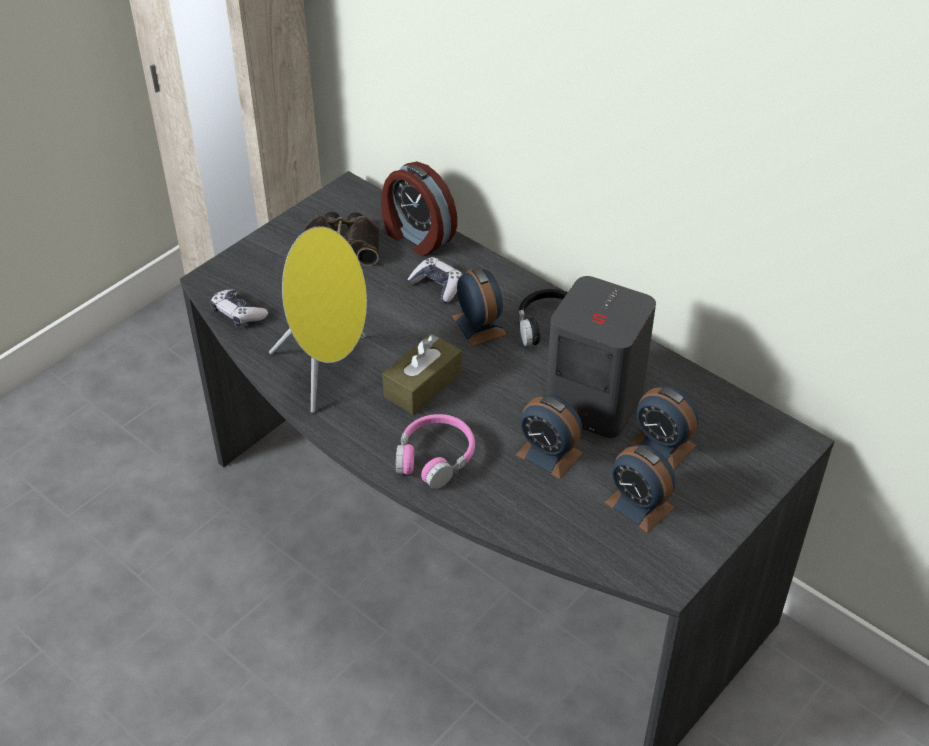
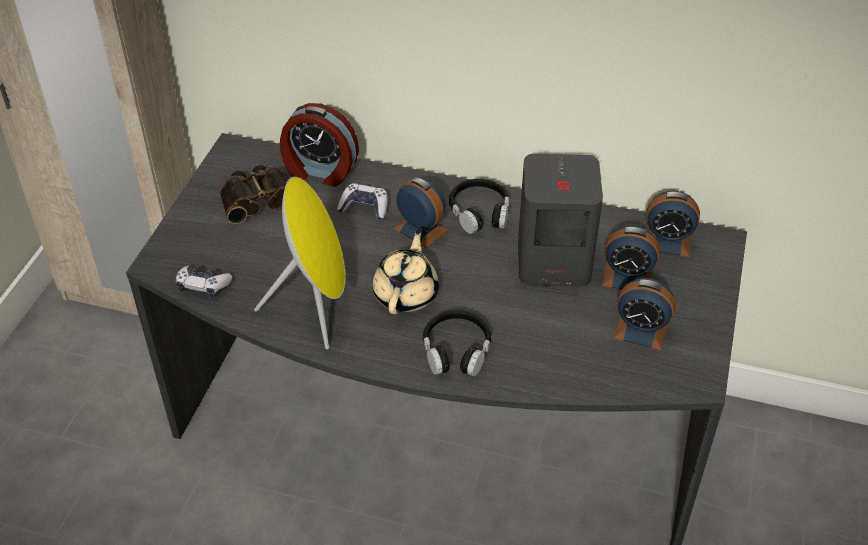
camera: 25 degrees left, 0 degrees up
(423, 384) = (406, 293): brown tissue box -> beige teapot
(435, 457) = (456, 350): pink headphones -> black headphones
(549, 454) = (545, 315): alarm clock -> alarm clock (667, 242)

